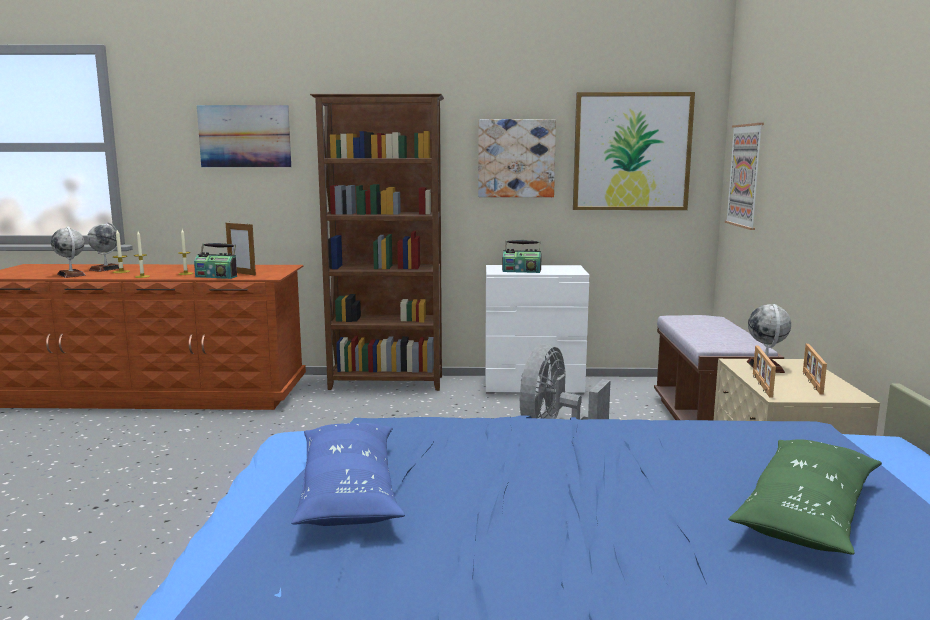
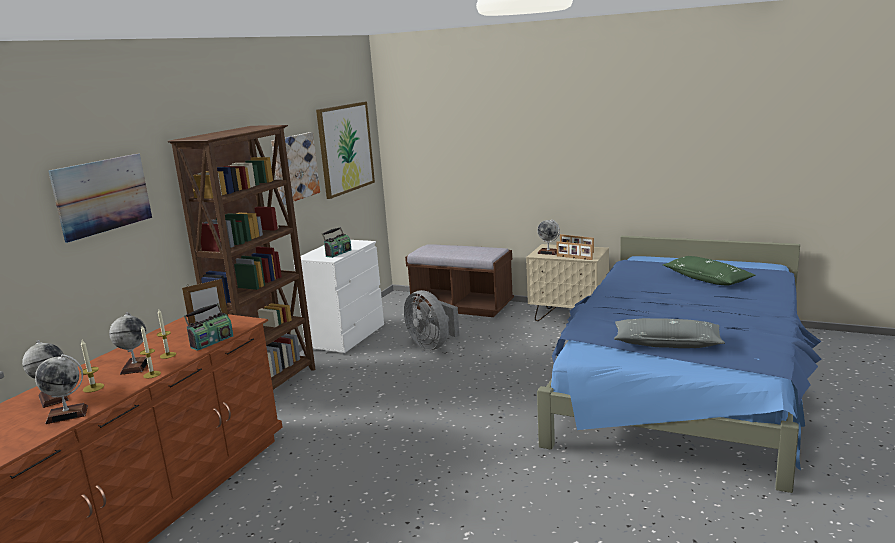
camera: 65 degrees left, 5 degrees up
(162, 272) = (135, 366): none -> globe
(349, 492) = (667, 343): blue pillow -> grey pillow
(745, 175) = (420, 154): picture -> none

